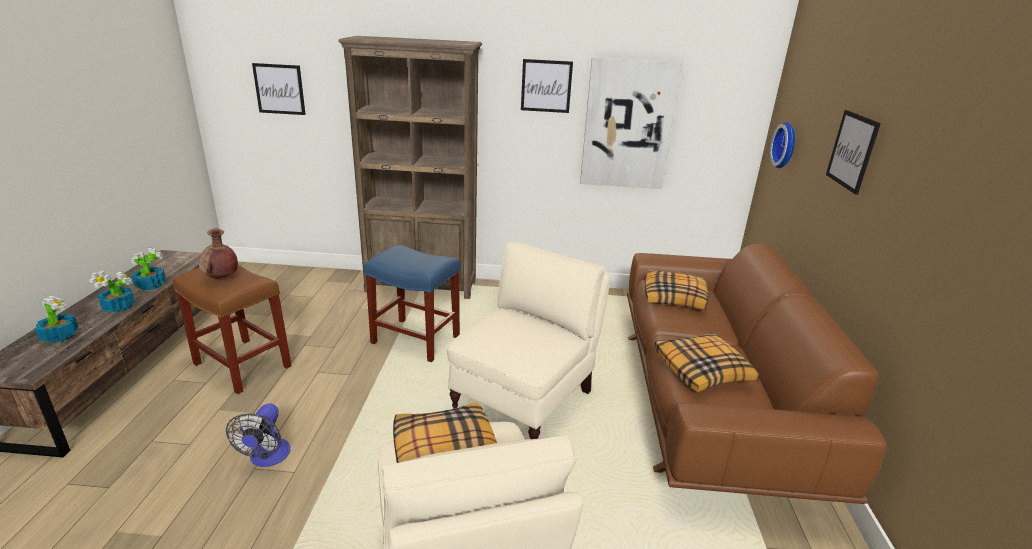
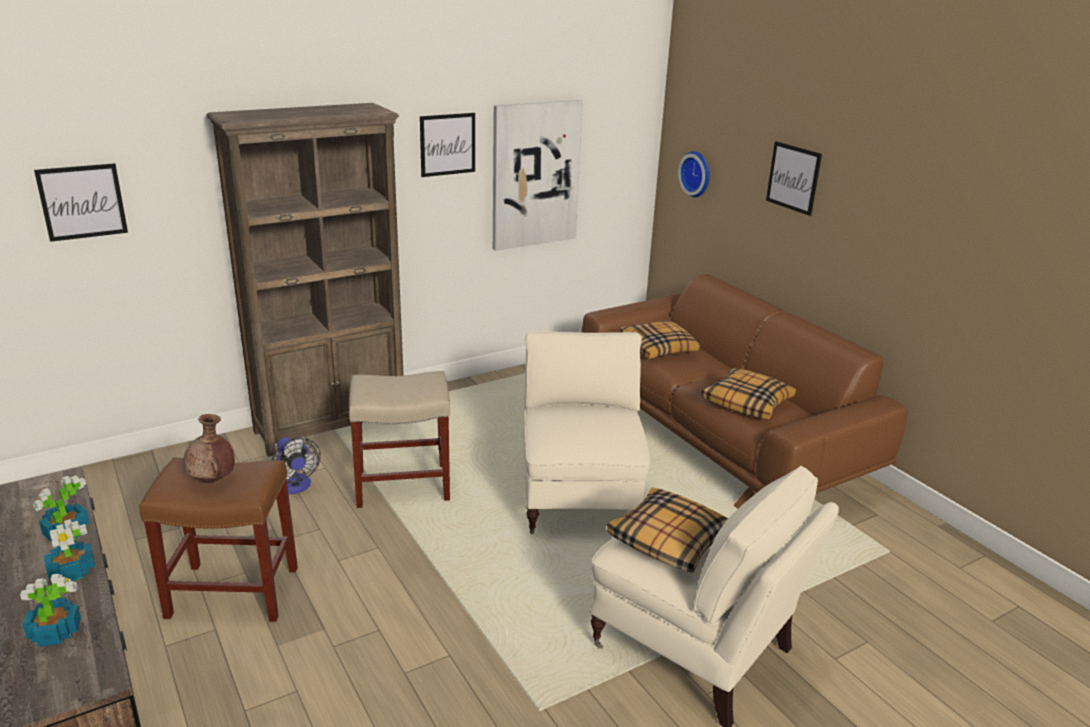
camera: 35 degrees left, 0 degrees up
(267, 458) = (404, 658): fan -> fan (295, 487)
(417, 340) = (404, 485): blue stool -> beige stool

